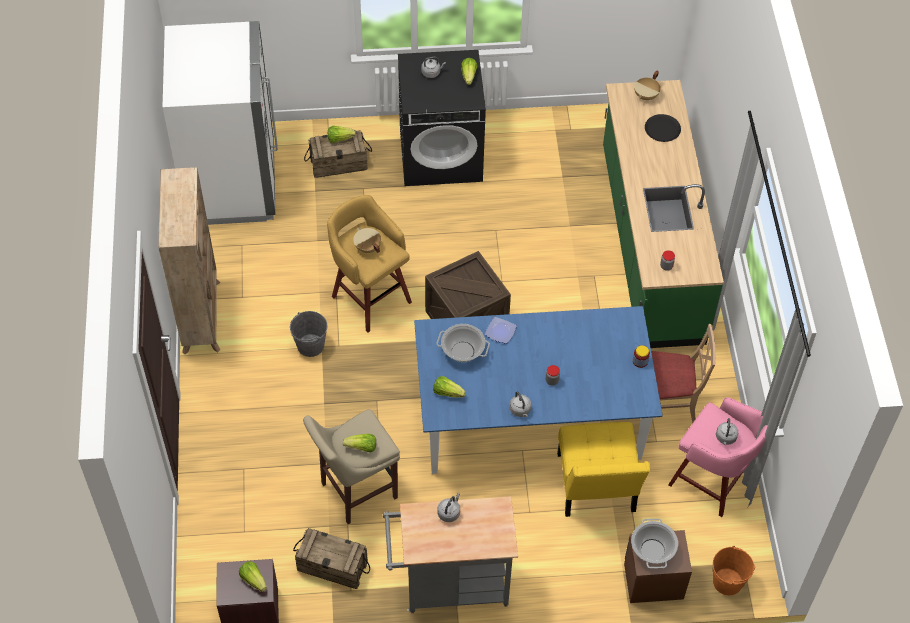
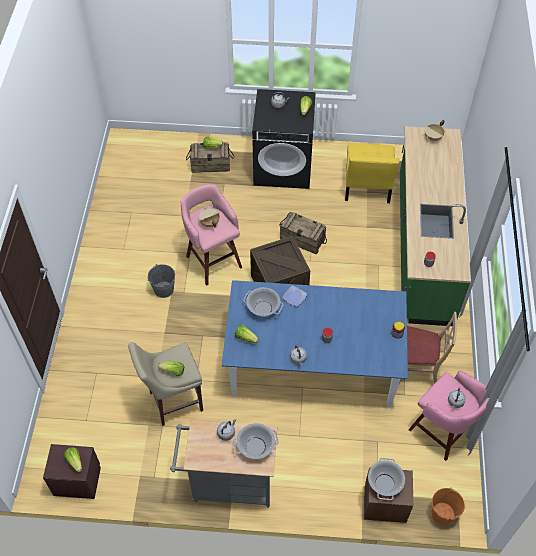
camera: 10 degrees right, 0 degrees up
(202, 316) = (92, 259): beige bookcase -> none
(231, 184) = (134, 170): white fridge -> none
(332, 566) = (144, 456): crate -> crate (302, 239)
(370, 297) = (213, 260): yellow stool -> pink stool
(489, 524) = (256, 446): none -> cooking pot
(596, 488) = (353, 424): yellow chair -> yellow chair (367, 187)
(662, 128) = (441, 162): black plate -> none

